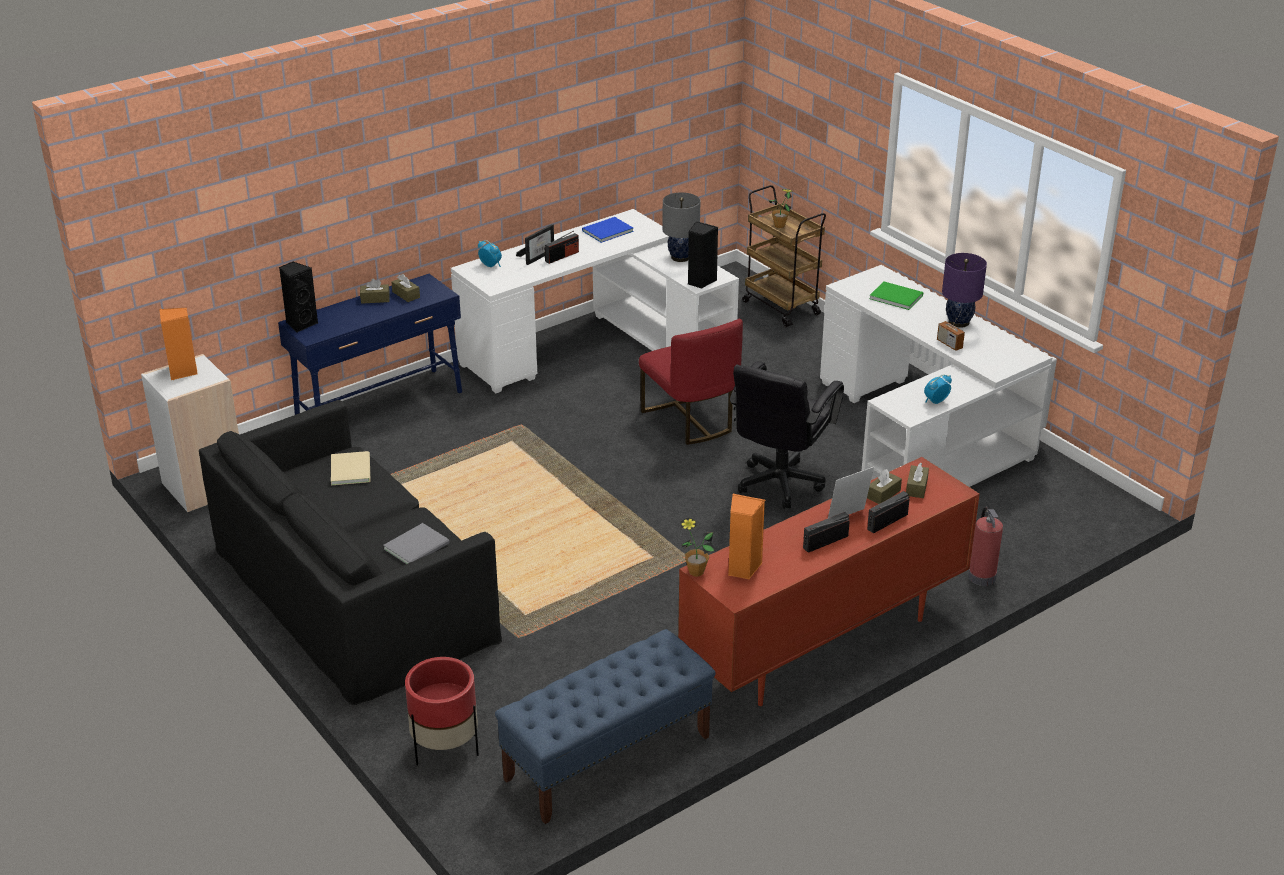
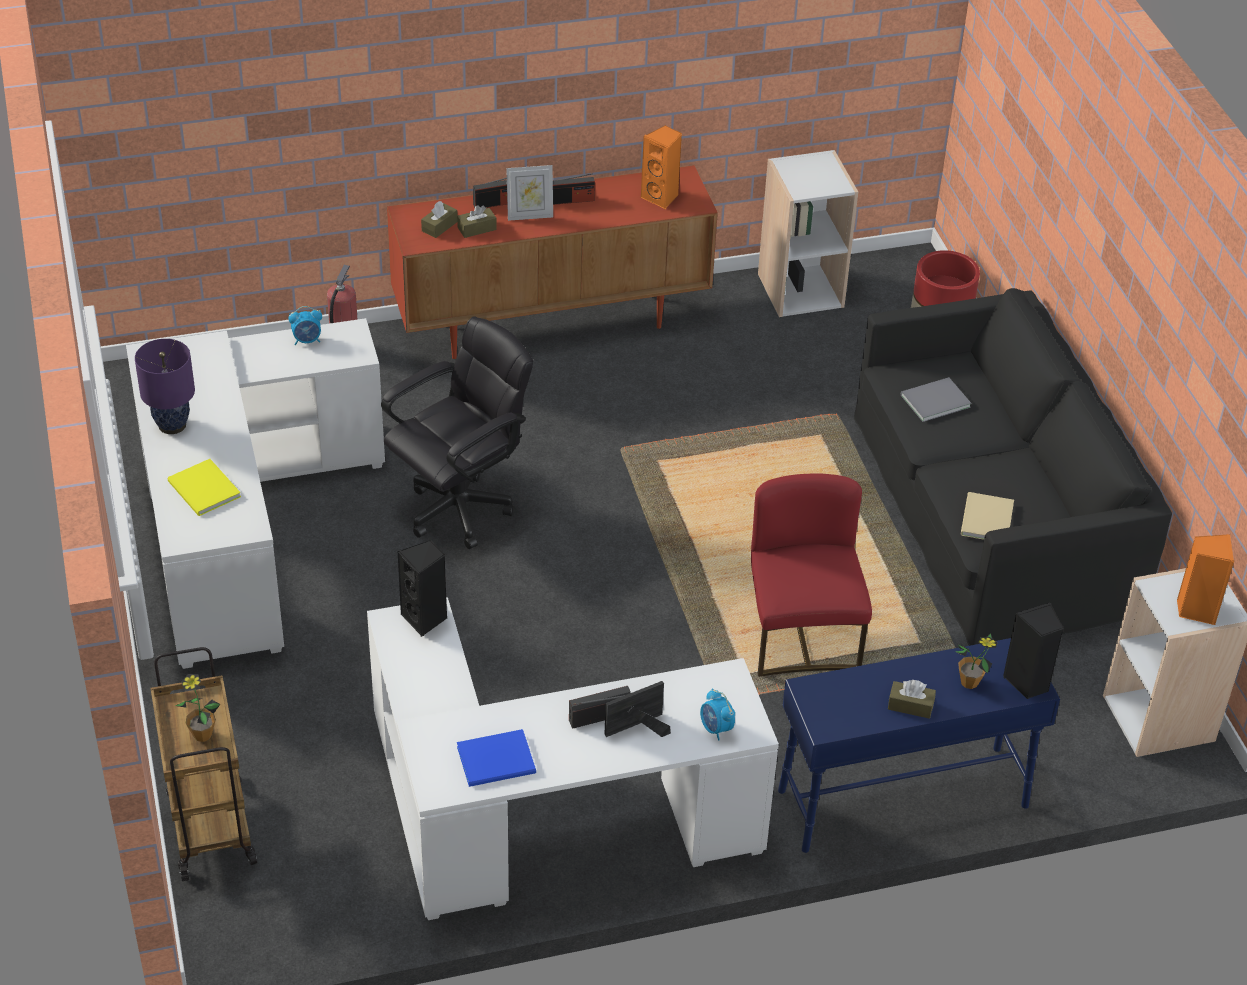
camera: 160 degrees left, 10 degrees up
(406, 295) = (862, 702): brown tissue box -> none
(607, 758) = (801, 290): blue bench -> bookcase
(680, 257) = (417, 681): grey table lamp -> none
(690, 420) = (496, 640): red chair -> red chair (801, 636)
(696, 572) = (704, 205): potted plant -> potted plant (969, 682)
(895, 296) = (203, 491): green book -> yellow book
(949, 344) = (219, 395): radio -> none

